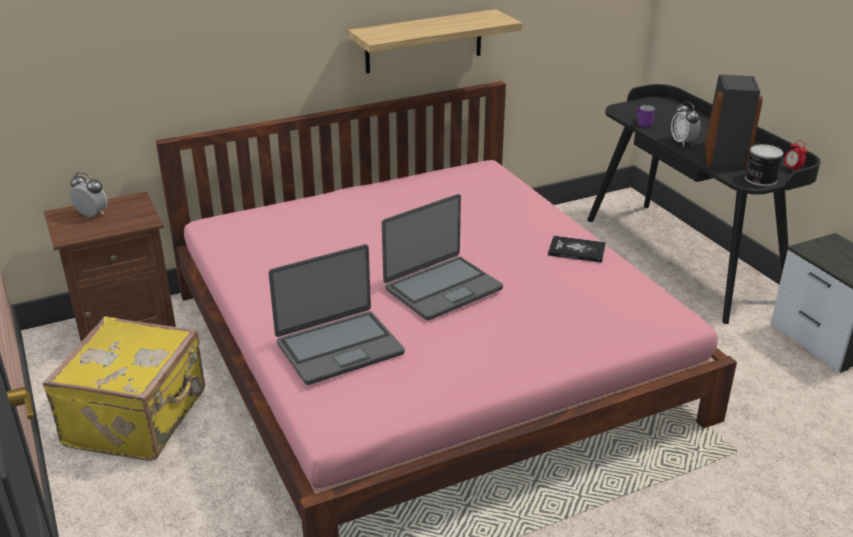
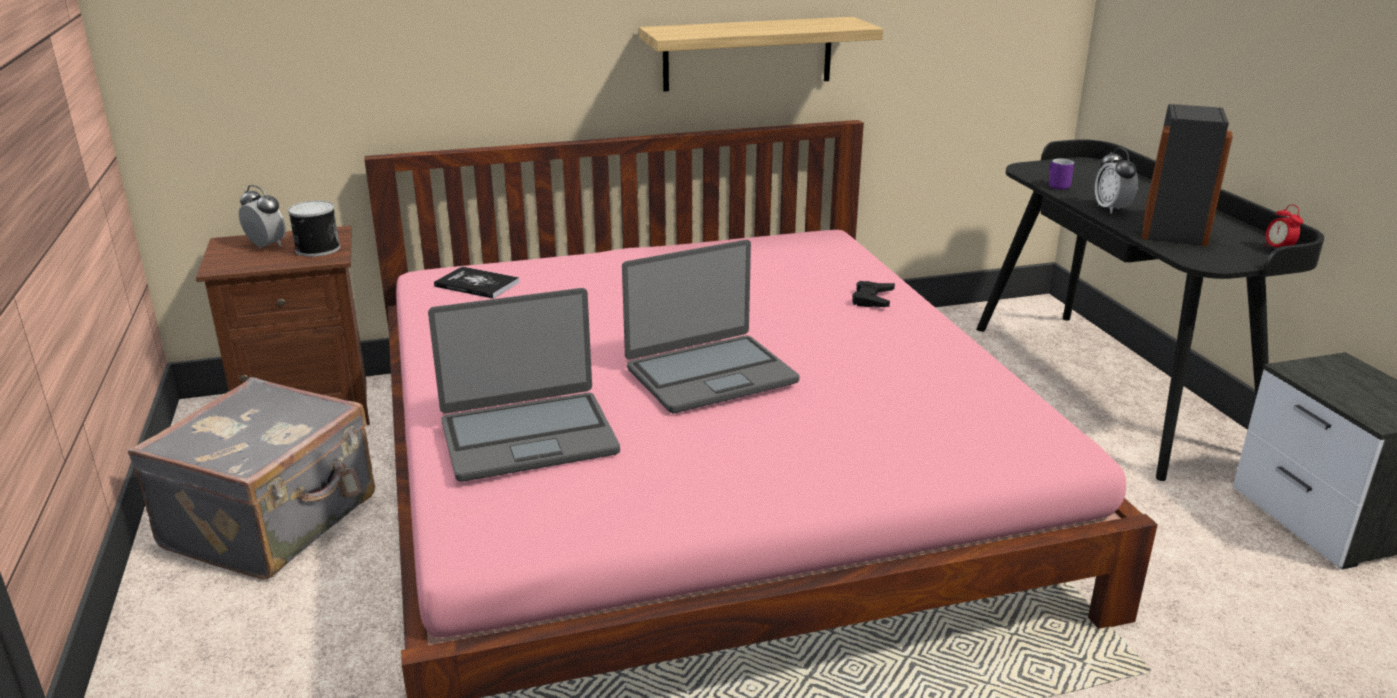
camera: 10 degrees right, 5 degrees down
(139, 418) = (274, 522): yellow suitcase -> grey suitcase
(531, 218) = (872, 299): none -> black game controller
(577, 250) = (927, 343): book -> book (477, 284)
(759, 179) = (1223, 259): can -> can (316, 248)

